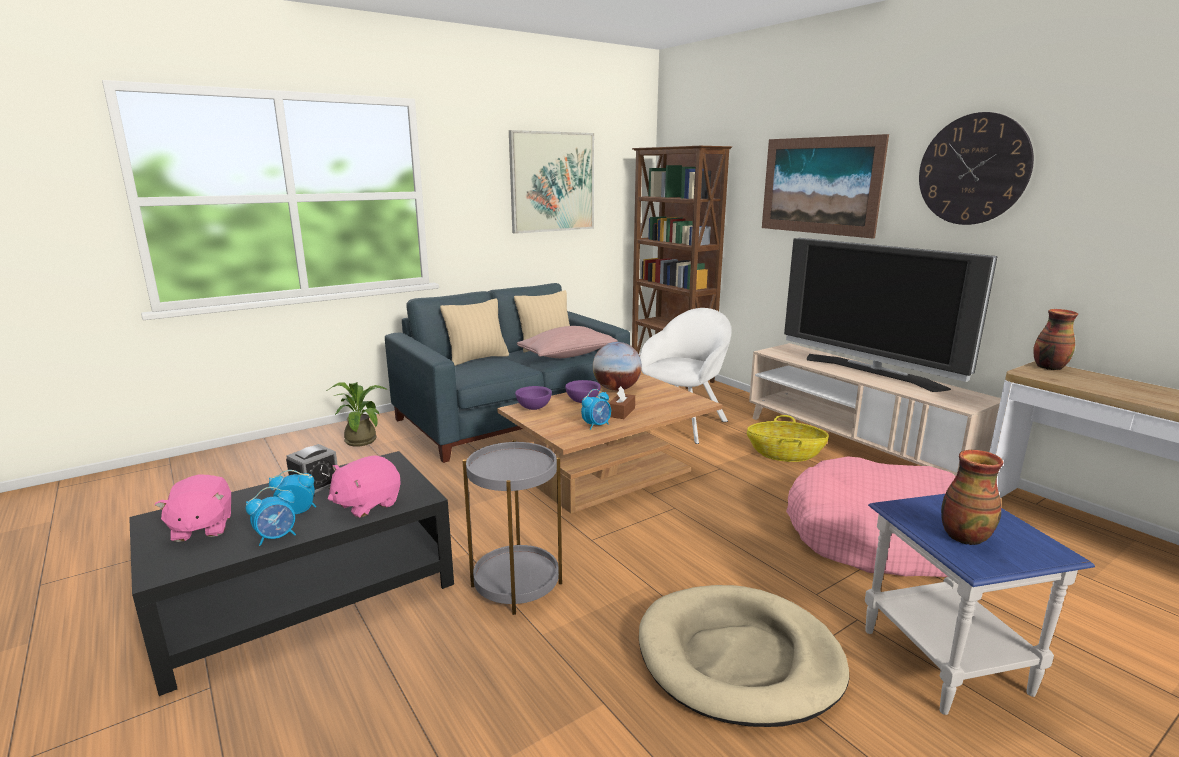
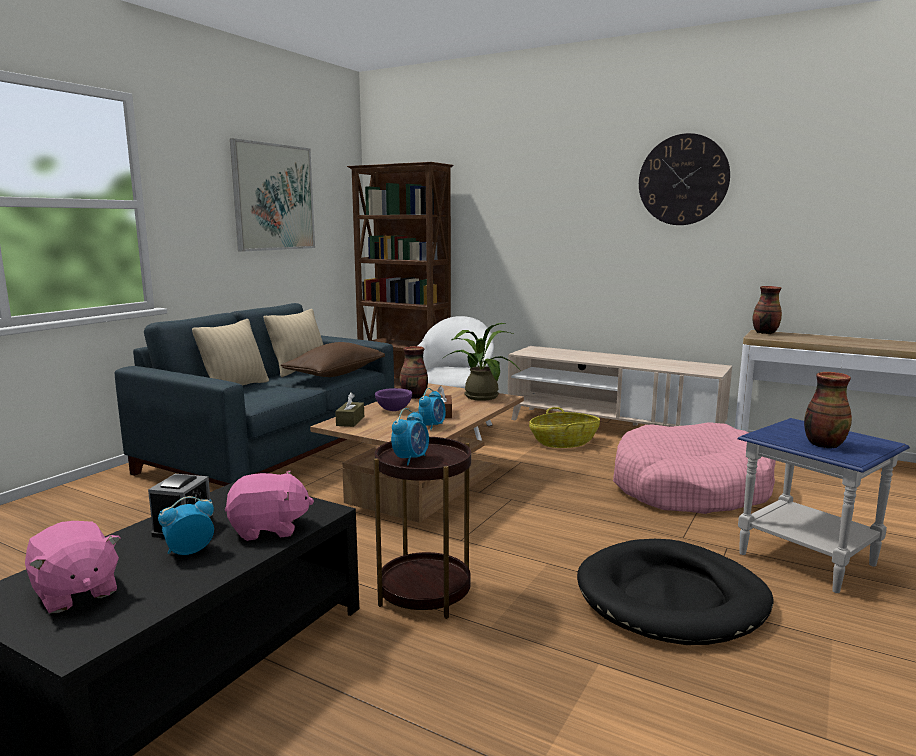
camera: 25 degrees left, 5 degrees down
(277, 537) = (195, 579): alarm clock -> alarm clock (411, 459)
(362, 439) = (104, 500): potted plant -> potted plant (479, 395)
(367, 504) = (269, 529): pink plush toy -> pink plush toy turned 120 degrees counterclockwise
(516, 584) = (424, 593): grey side table -> brown side table
(533, 408) = (350, 421): purple bowl -> brown tissue box
(567, 355) = (335, 374): pink pillow -> brown pillow
(616, 389) = (414, 397): globe -> vase
(739, 659) = (671, 598): beige dog bed -> black dog bed
(819, 185) = (546, 198): picture -> none
(872, 372) = (620, 358): television -> none

